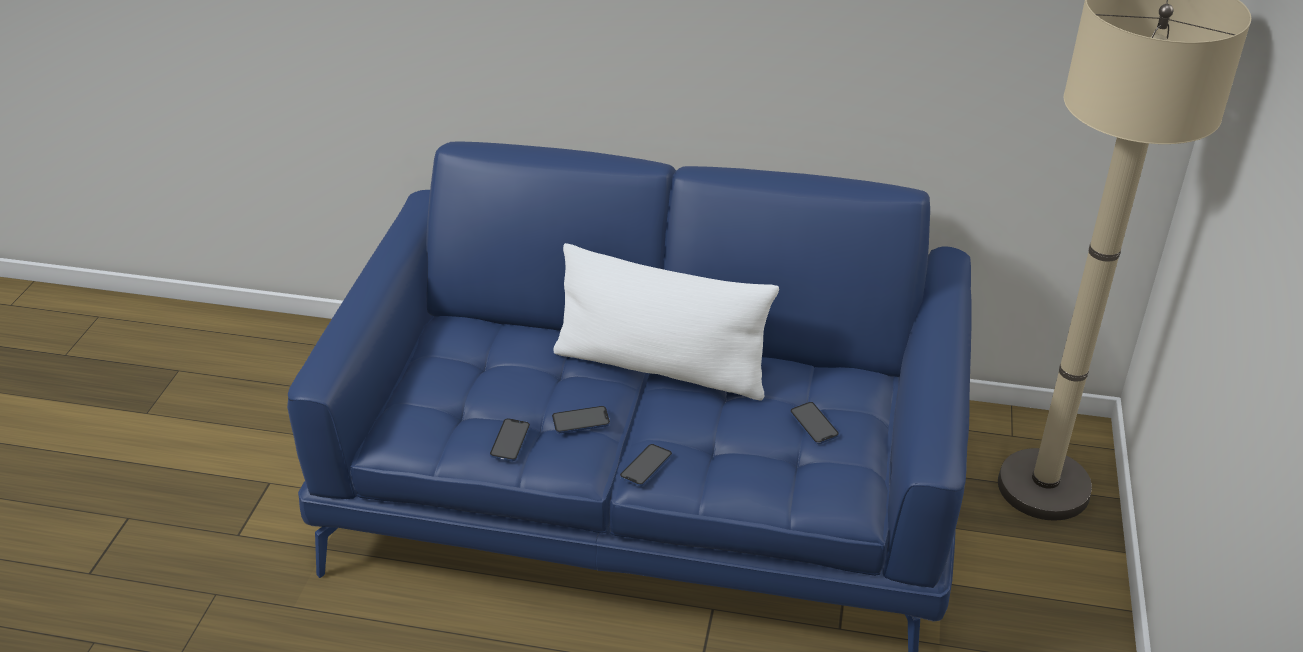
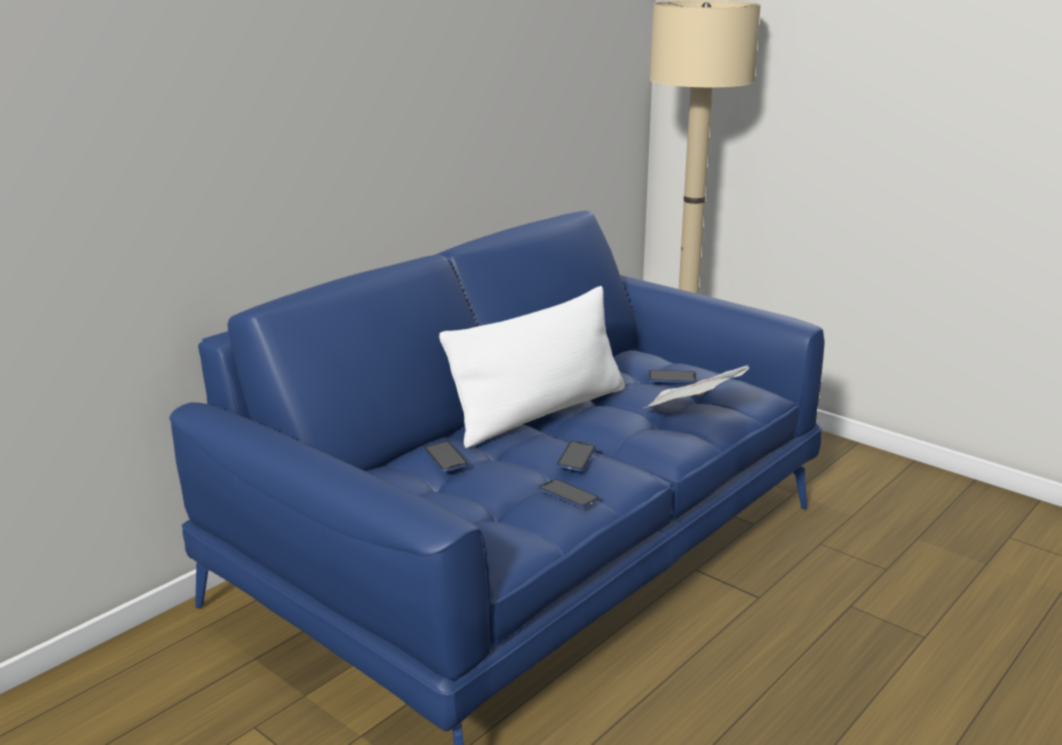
camera: 60 degrees left, 15 degrees down
(646, 466) = (659, 447): phone -> phone (445, 458)
(744, 465) = (693, 412): none -> newspaper

